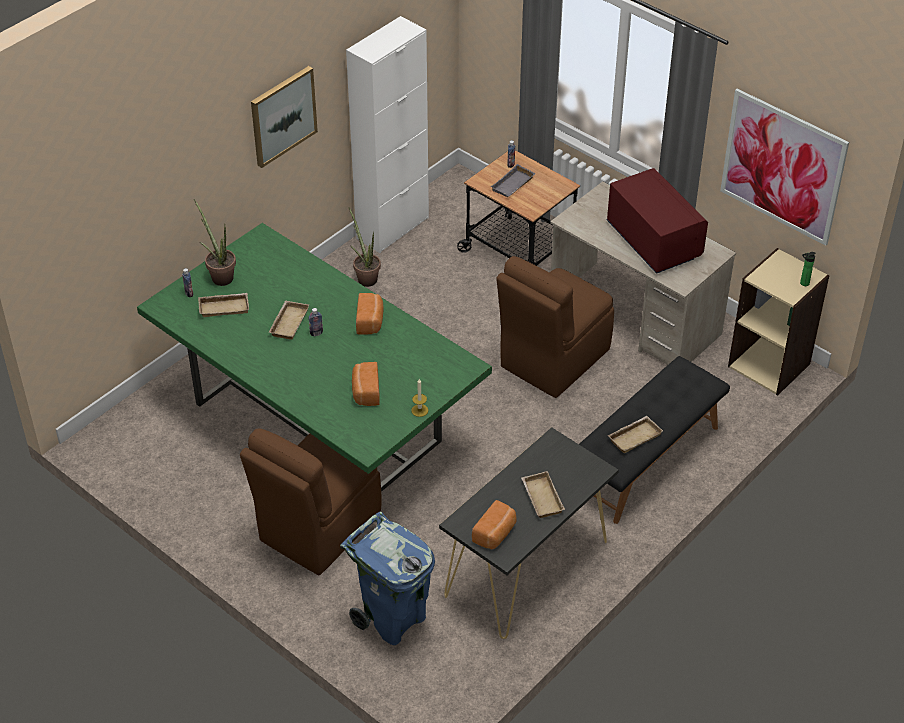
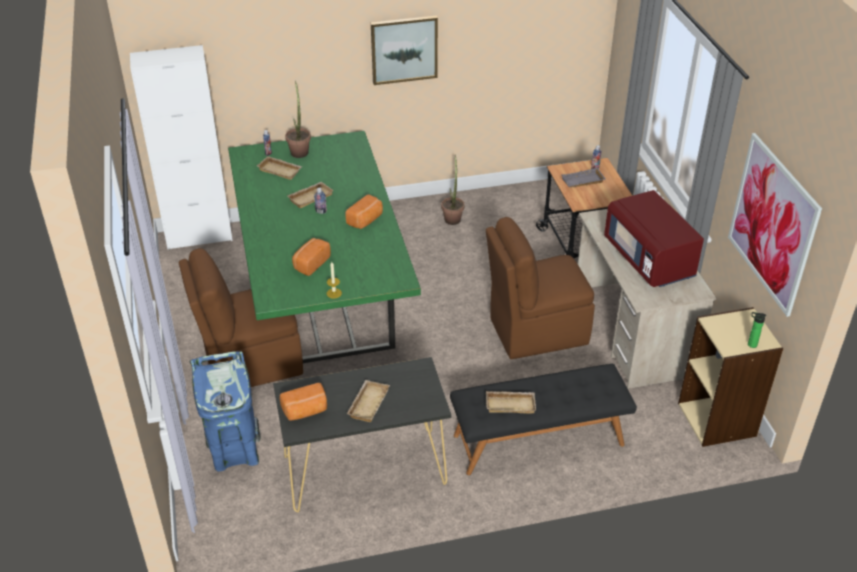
camera: 35 degrees right, 5 degrees down
(392, 228) = (504, 195): white cabinet -> white cabinet (199, 236)
(652, 241) = (649, 260): red microwave -> red microwave turned 150 degrees clockwise

